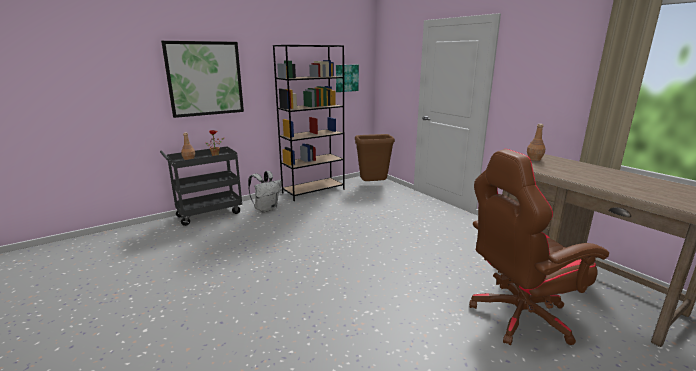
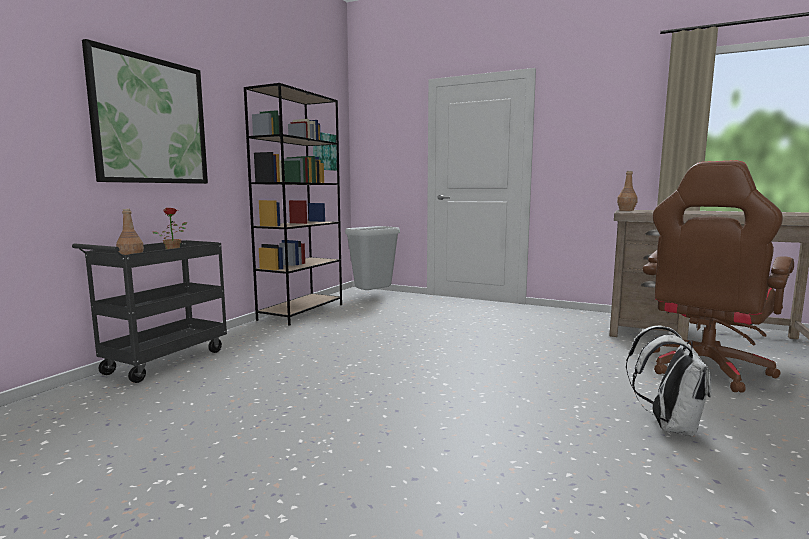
camera: 30 degrees left, 10 degrees down
(266, 209) = (259, 339): white backpack -> white backpack (668, 426)
(373, 185) = (373, 297): brown trash can -> grey trash can

